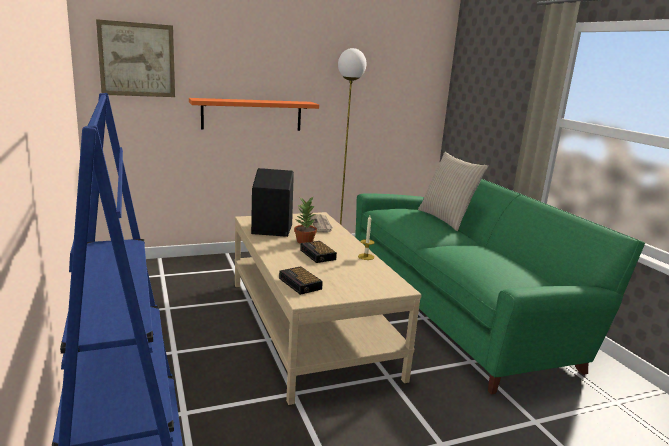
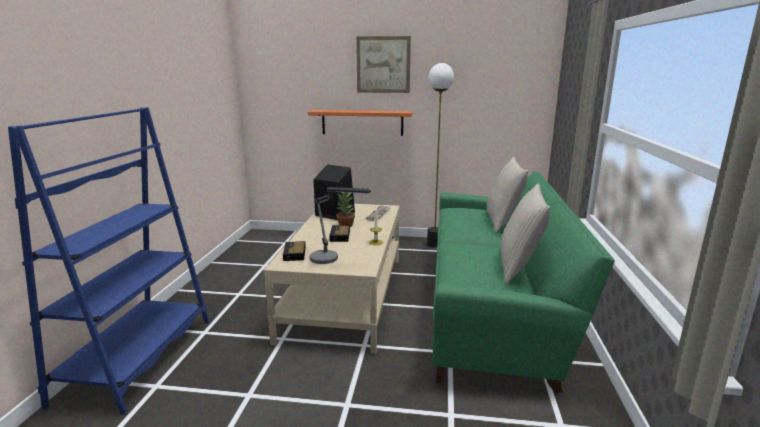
camera: 30 degrees right, 0 degrees up
(137, 59) = (277, 82): picture -> picture (383, 64)
(350, 283) = (331, 259): none -> table lamp
(523, 262) = (519, 267): none -> beige pillow

